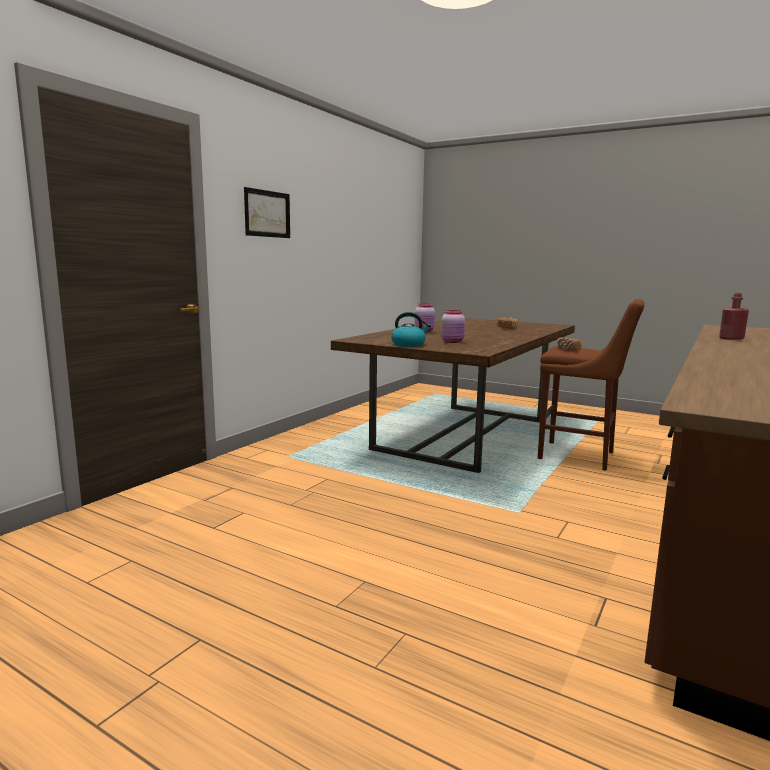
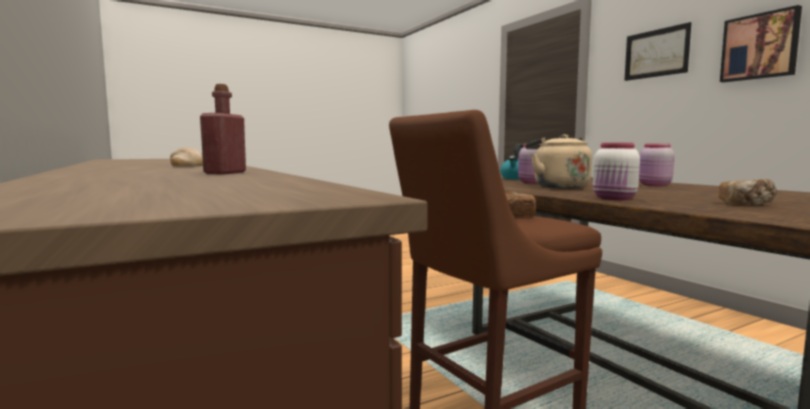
camera: 120 degrees right, 5 degrees down
(321, 229) = (760, 46): none -> picture
(476, 339) = (558, 187): none -> beige kettle
(525, 334) = (614, 198): none -> white jar
(744, 355) = (187, 165): none -> bread

